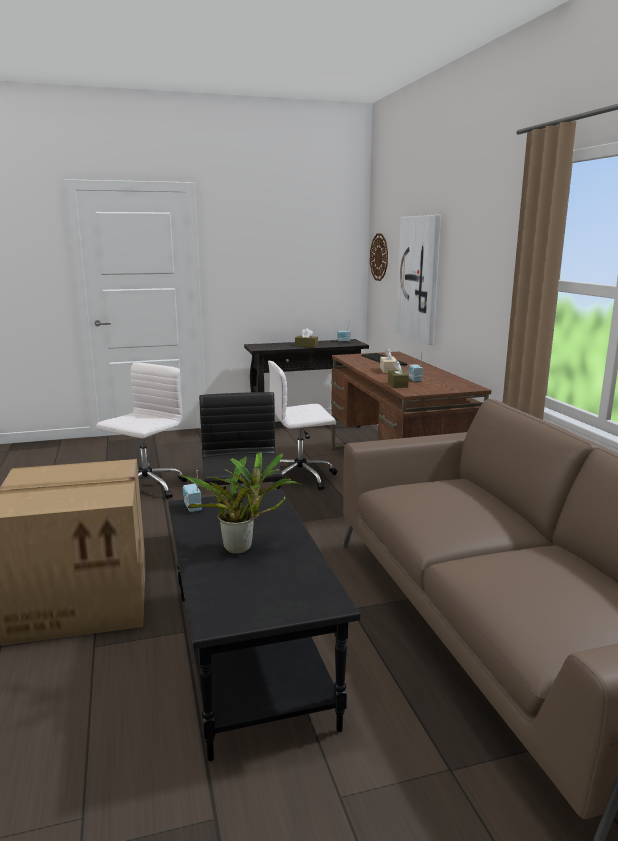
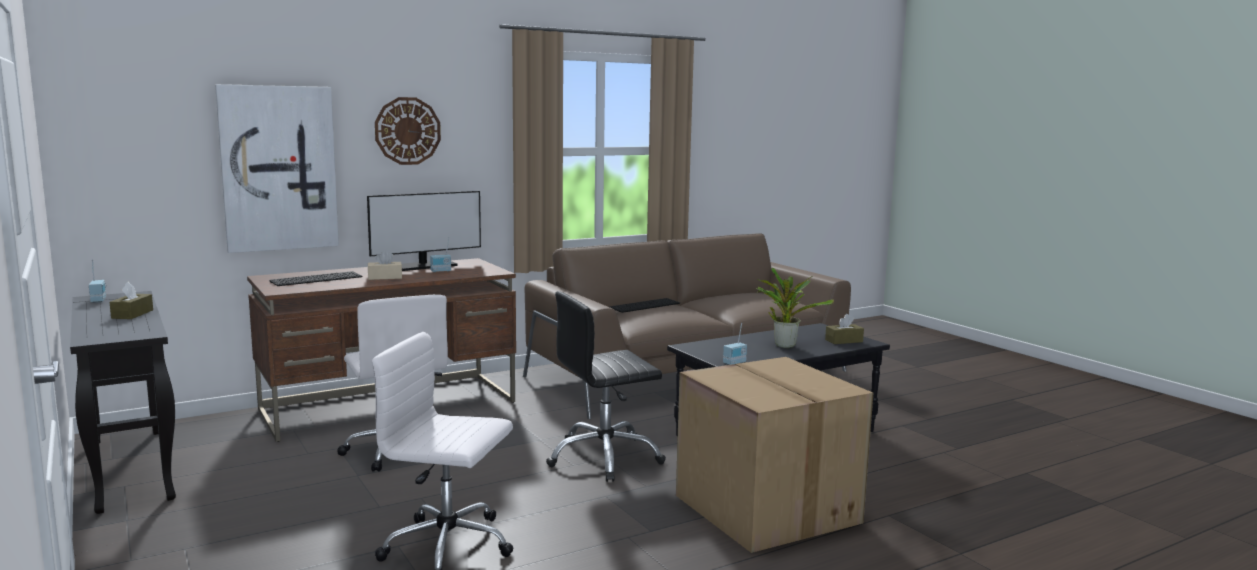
camera: 105 degrees left, 5 degrees down
(379, 257) = (111, 146): wall clock -> wall clock (407, 131)
(397, 384) = (463, 274): brown tissue box -> brown tissue box (844, 341)
(440, 377) = (425, 266): none -> monitor
(469, 496) = (644, 305): none -> keyboard

